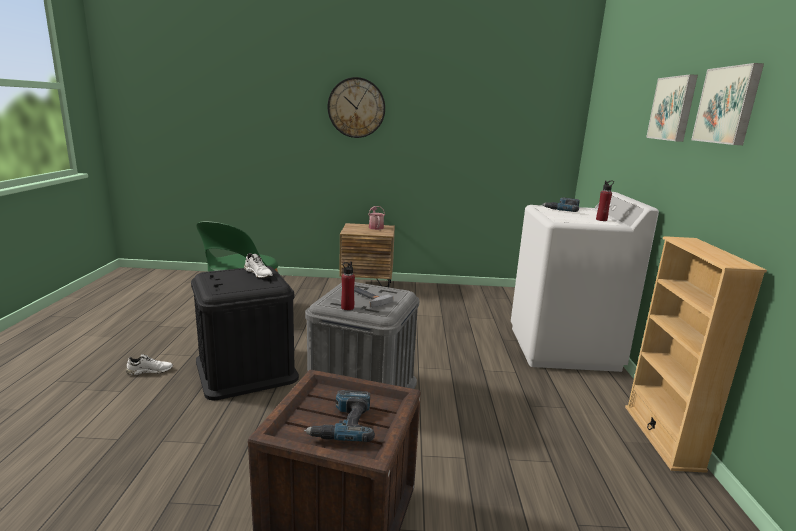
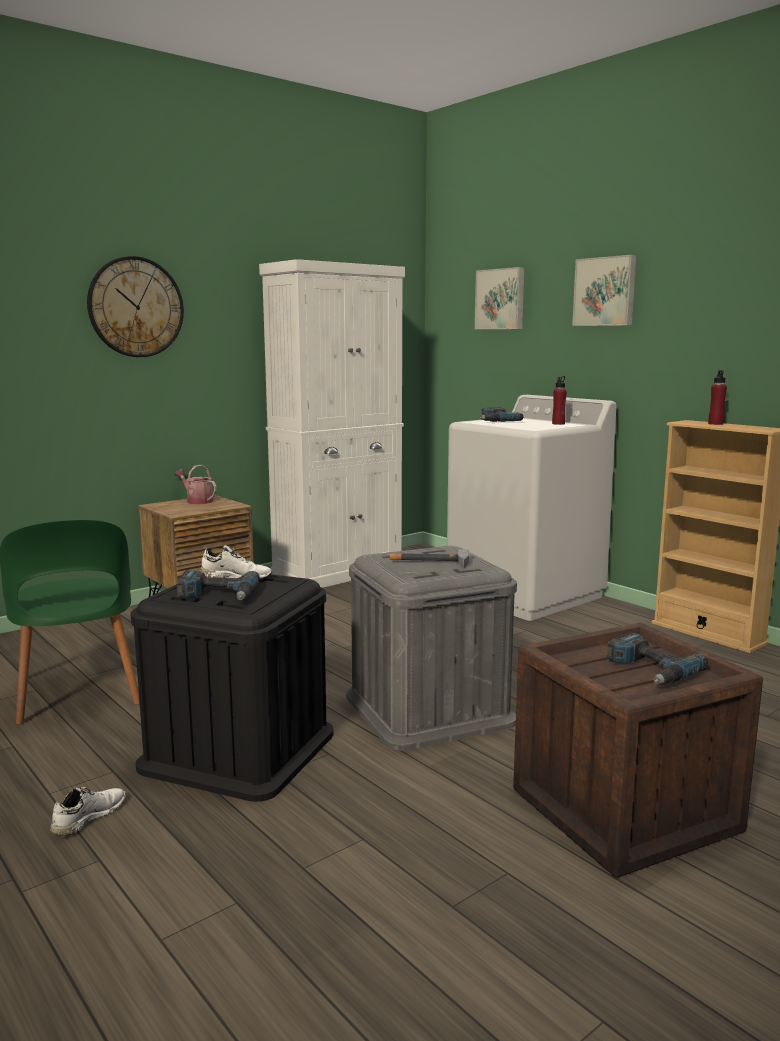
camera: 40 degrees left, 5 degrees down
(226, 280) = (218, 595): none -> power drill
(347, 307) = (443, 575): red bottle -> red bottle (715, 424)
(469, 292) = (338, 572): none -> white cabinet
(728, 105) = (693, 284): picture -> picture (501, 299)

